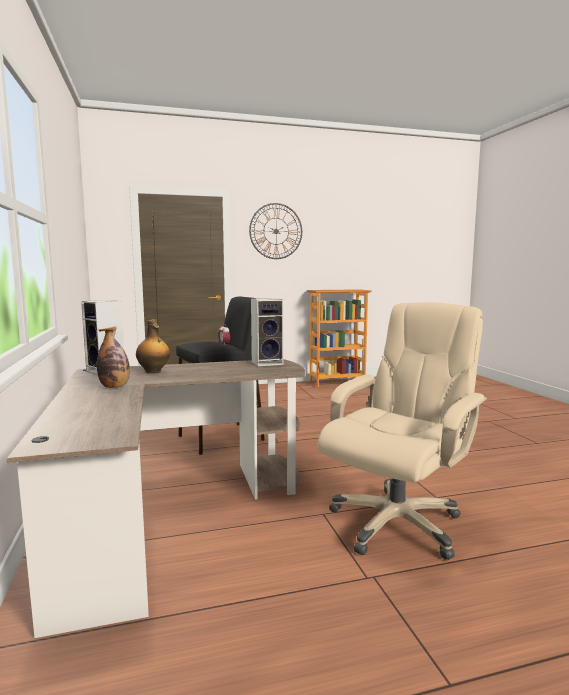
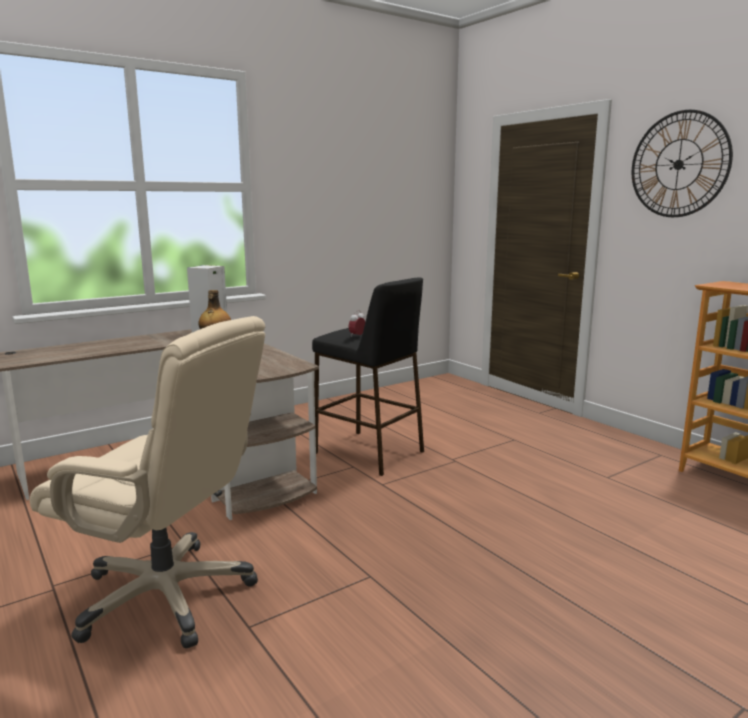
camera: 70 degrees right, 5 degrees up
(115, 387) = (153, 342): bottle -> none
(268, 363) = (284, 364): speaker -> none

